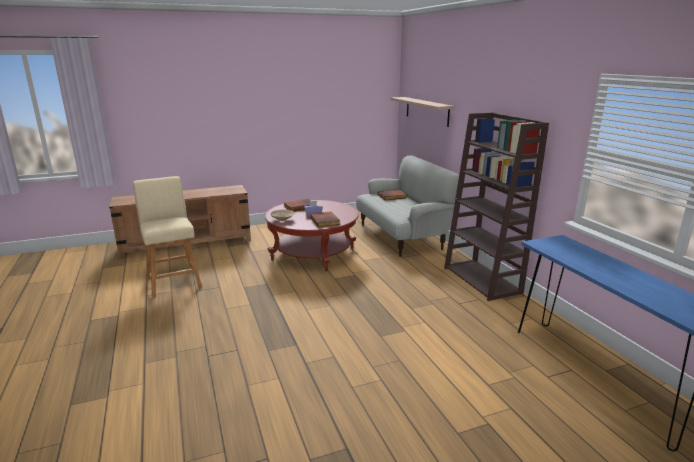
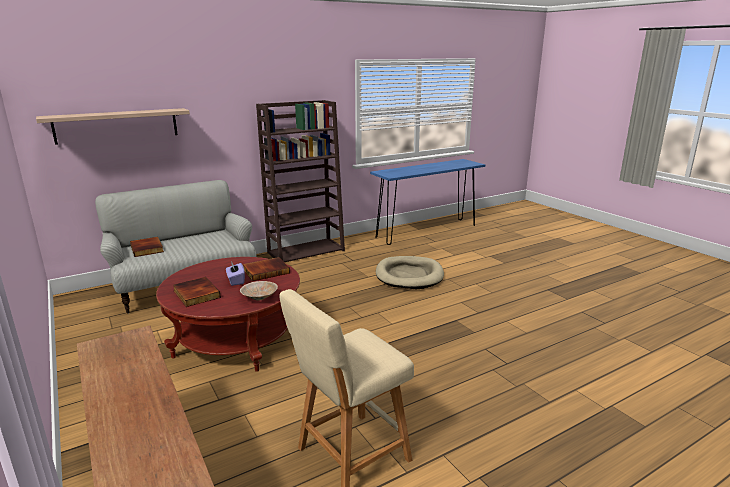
camera: 100 degrees left, 0 degrees up
(412, 333) = (409, 275): none -> beige dog bed

